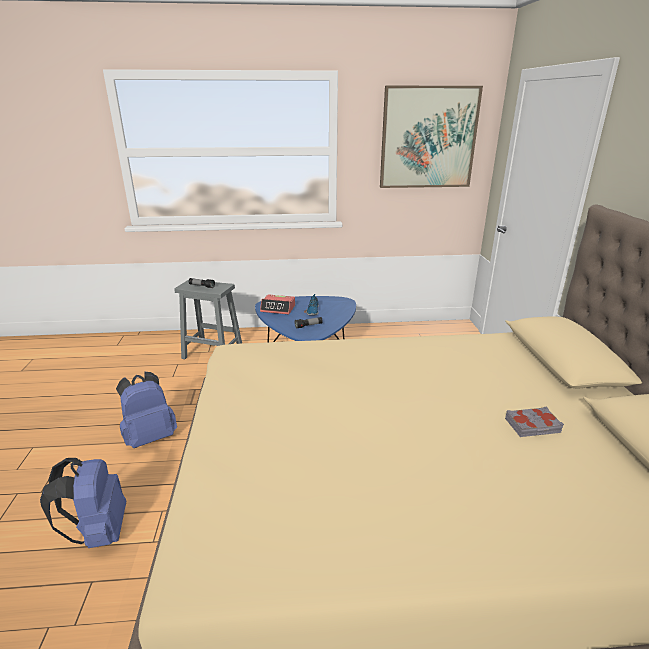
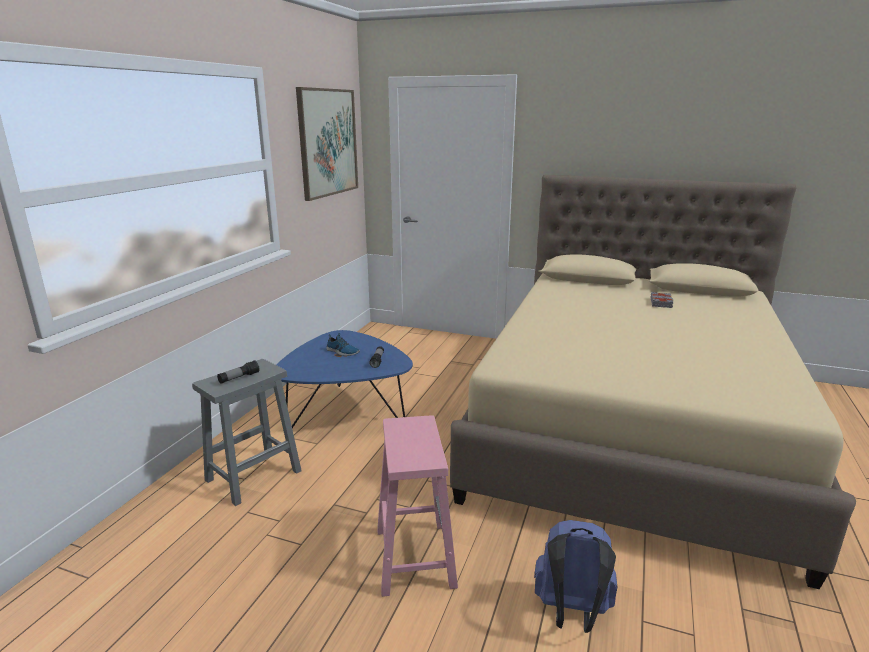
camera: 65 degrees left, 5 degrees down
(150, 437) = (414, 556): blue backpack -> pink stool
(278, 309) = (311, 367): alarm clock -> none

